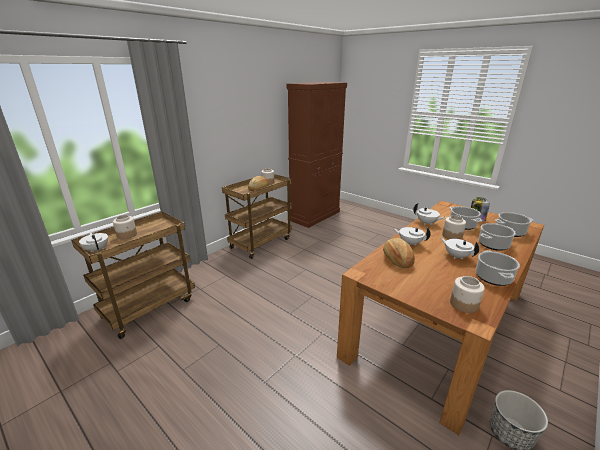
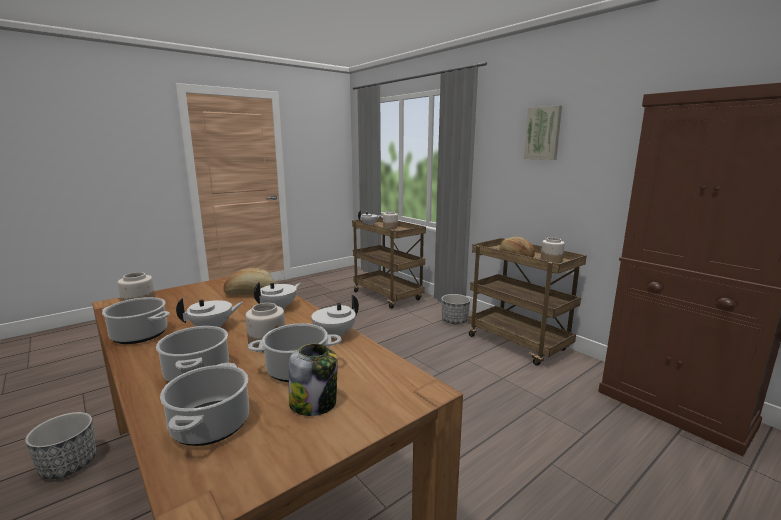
camera: 100 degrees right, 10 degrees down
(223, 265) = (454, 321): none -> planter
(229, 103) = (543, 133): none -> picture

